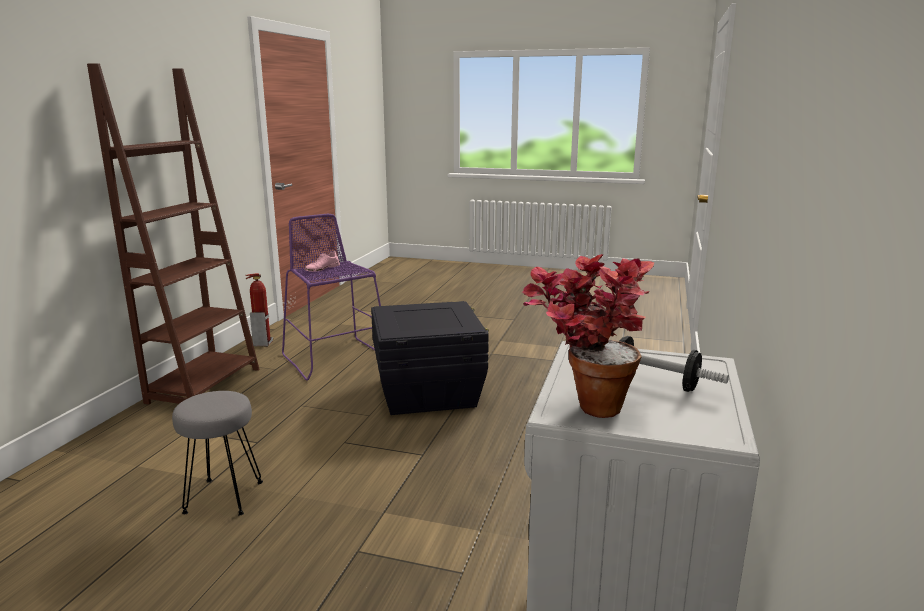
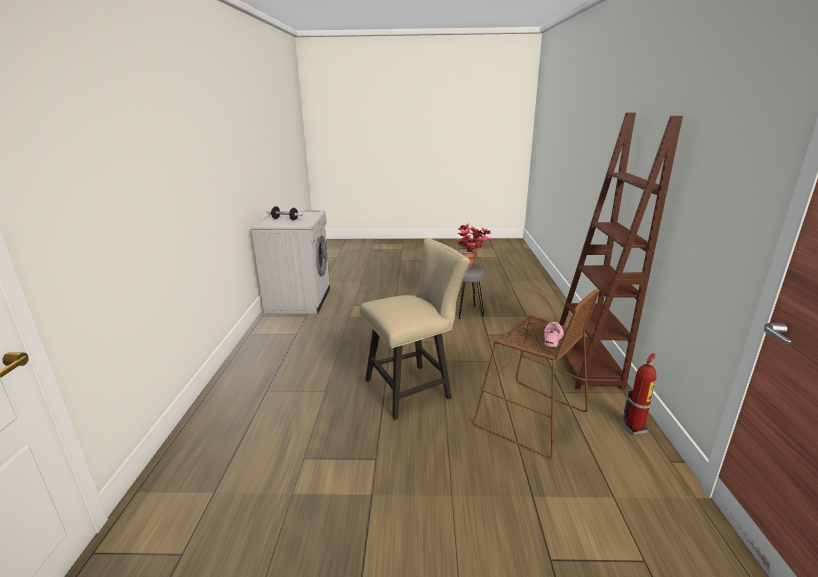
camera: 165 degrees right, 5 degrees up
(336, 358) = (529, 417): purple stool -> brown stool
(428, 392) = (413, 388): black storage box -> beige chair
(583, 405) = (309, 214): potted plant -> potted plant (471, 268)

